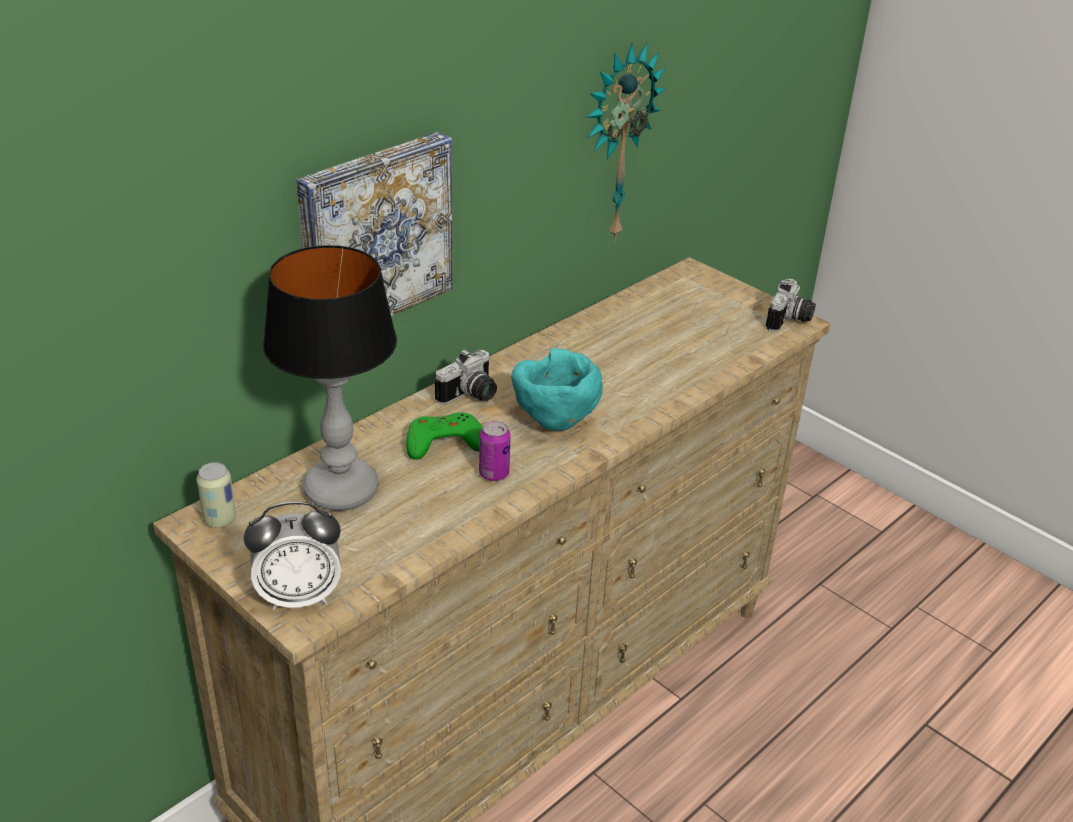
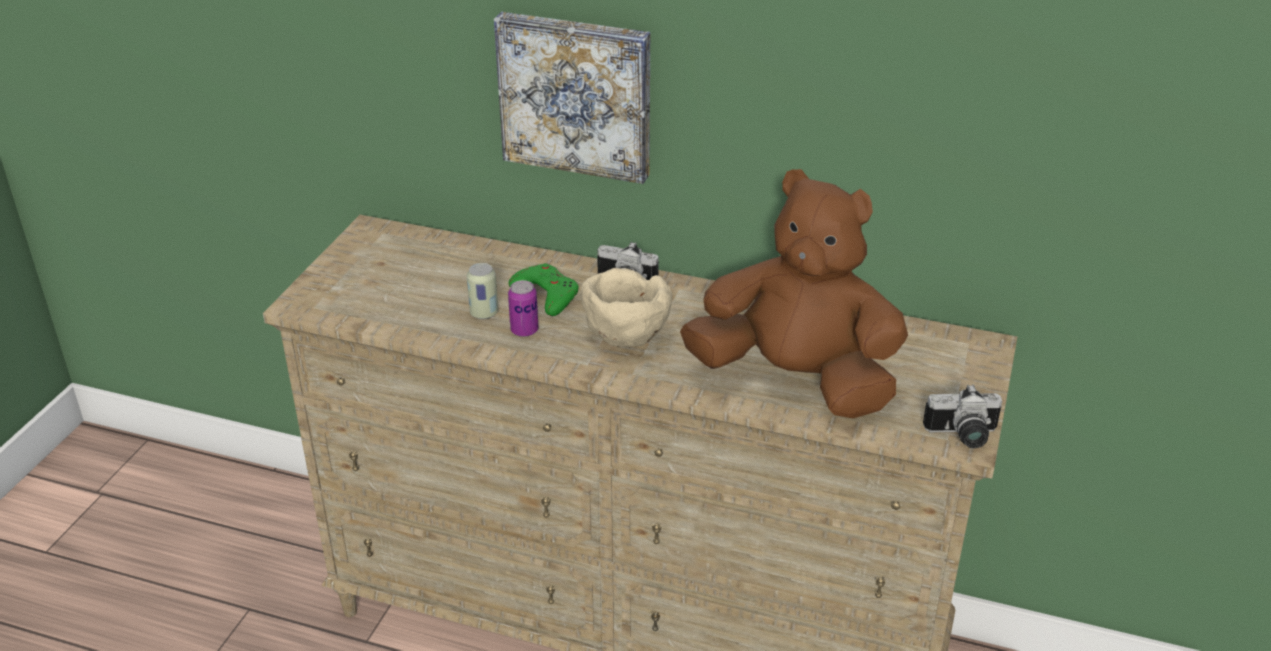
camera: 65 degrees right, 0 degrees up
(220, 519) = (380, 236): can -> can (484, 313)
(299, 596) = (320, 294): alarm clock -> none
(340, 489) = (449, 270): table lamp -> none
(554, 421) = (625, 338): turquoise bowl -> beige bowl
(616, 144) = (902, 147): wall clock -> none
(678, 361) = (796, 380): none -> brown plush toy

